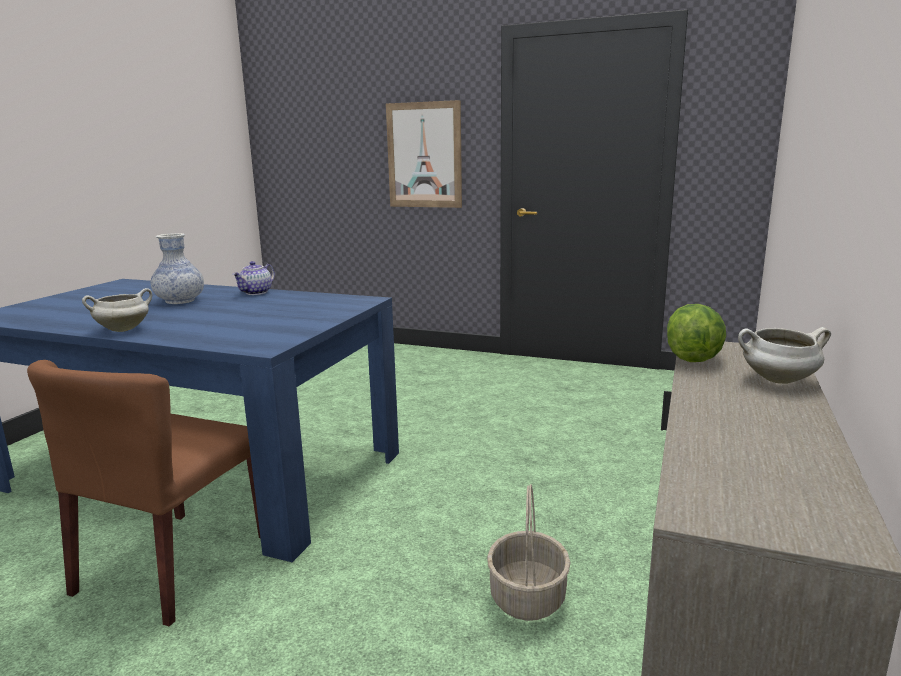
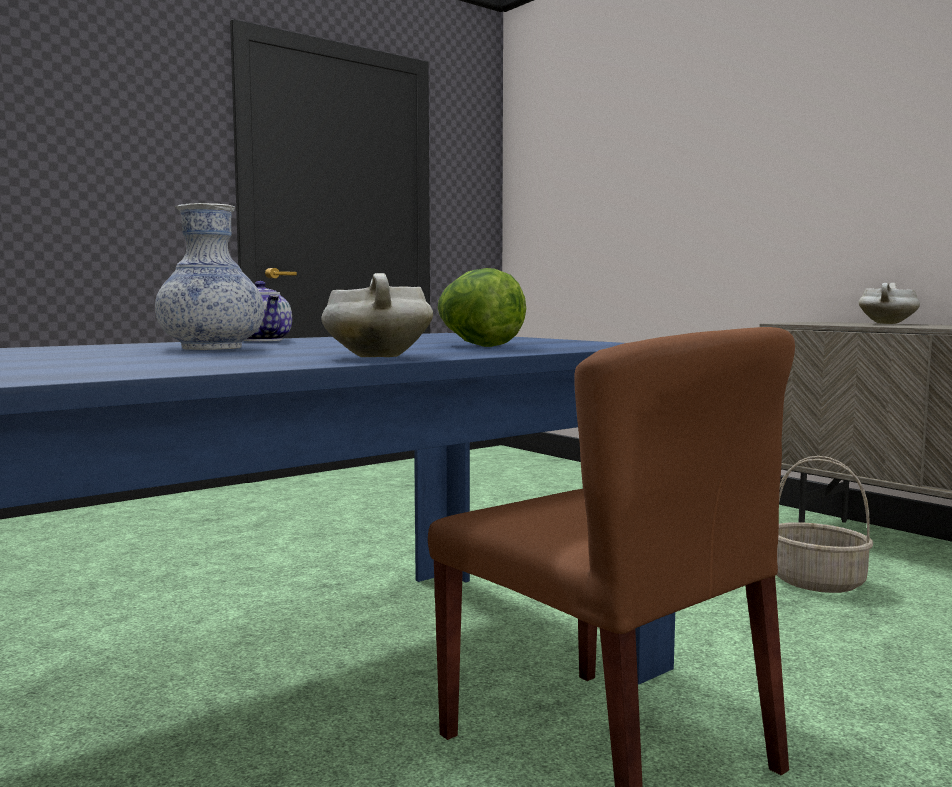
camera: 60 degrees left, 10 degrees down
(424, 155) = (113, 182): picture -> none
(693, 357) = (818, 324): lettuce -> lettuce (477, 346)

